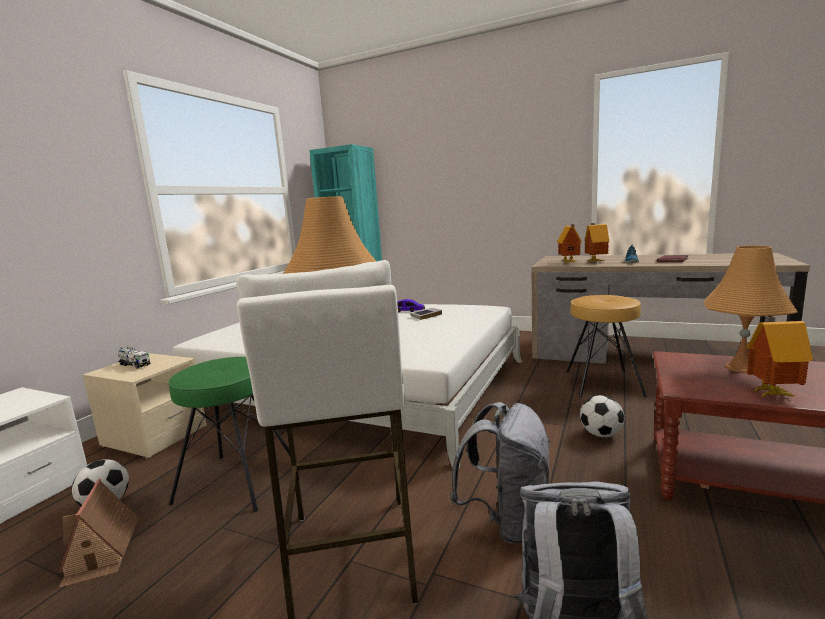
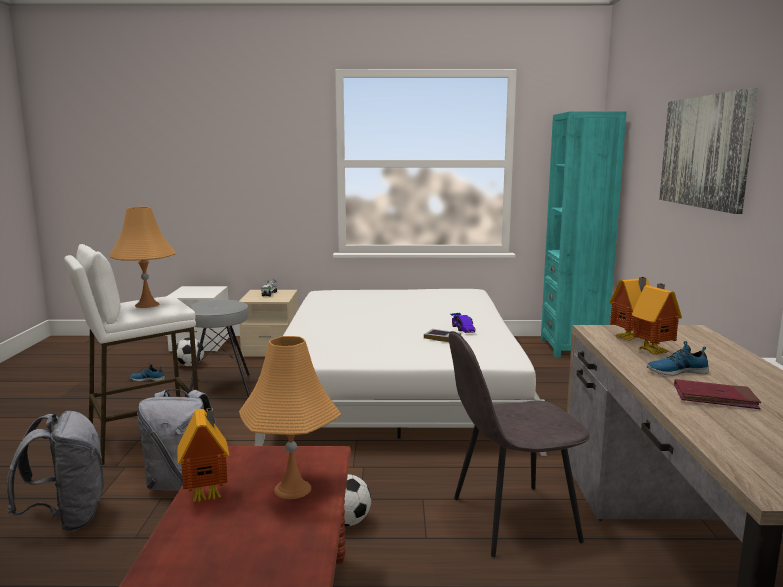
camera: 65 degrees right, 0 degrees up
(101, 552) = (148, 379): toy house -> shoe
(237, 480) = (220, 387): green stool -> grey stool
(490, 164) = (704, 151): none -> picture
(602, 383) = (511, 520): brown stool -> grey chair

